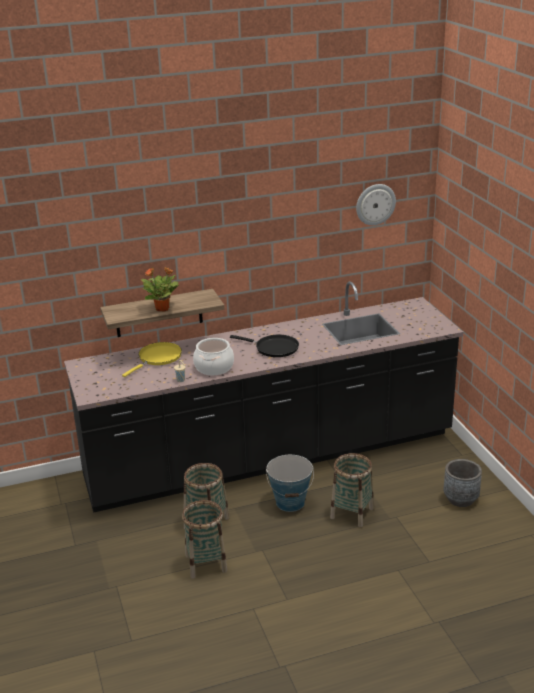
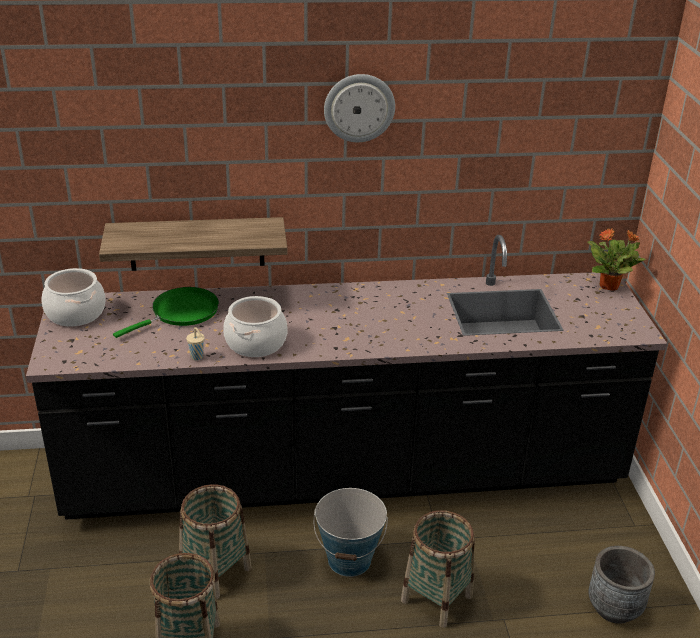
camera: 10 degrees right, 5 degrees up
(89, 368) = (76, 313): none -> cooking pot
(158, 358) = (181, 313): yellow frying pan -> green frying pan
(163, 309) = (193, 240): potted plant -> potted plant (610, 286)
(274, 348) = (359, 324): black frying pan -> none
(375, 204) = (559, 118): wall clock -> wall clock (359, 107)

